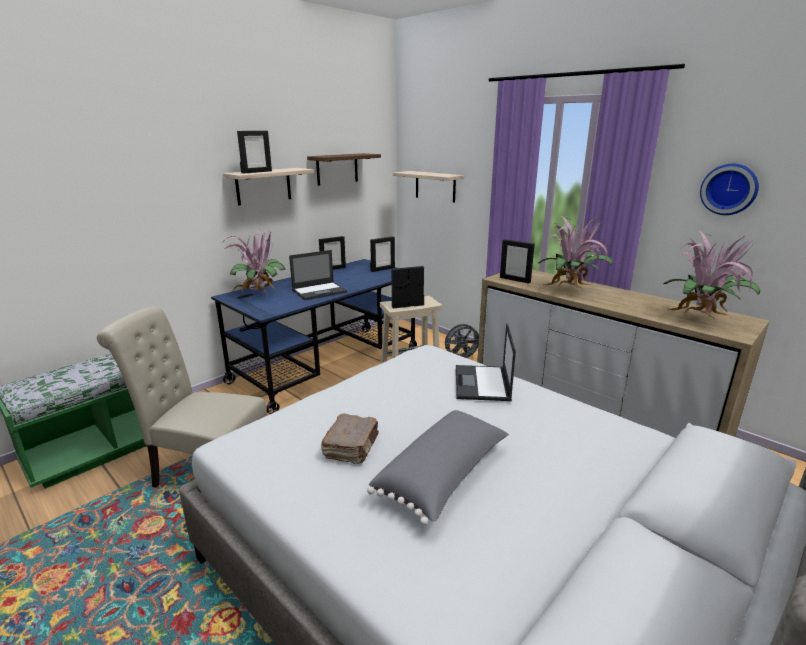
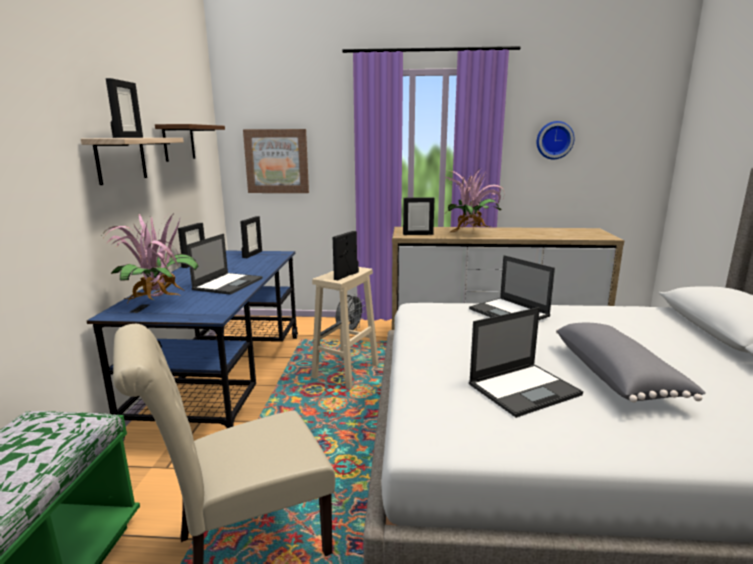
camera: 40 degrees left, 5 degrees down
(352, 447) = (525, 389): brown book -> laptop
(435, 186) = (277, 161): shelf -> picture
(702, 320) = (575, 234): potted plant -> none

